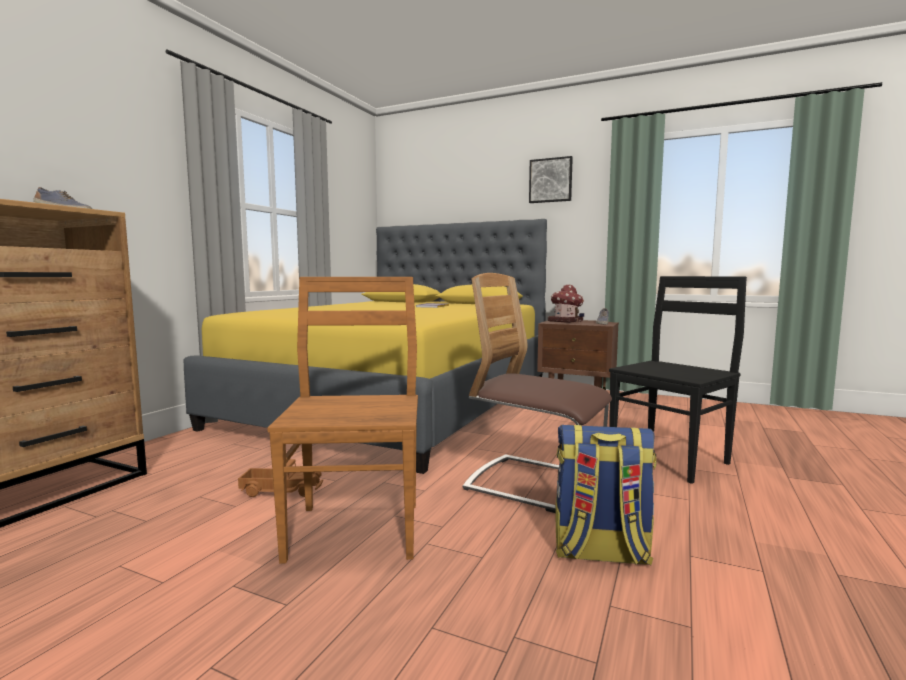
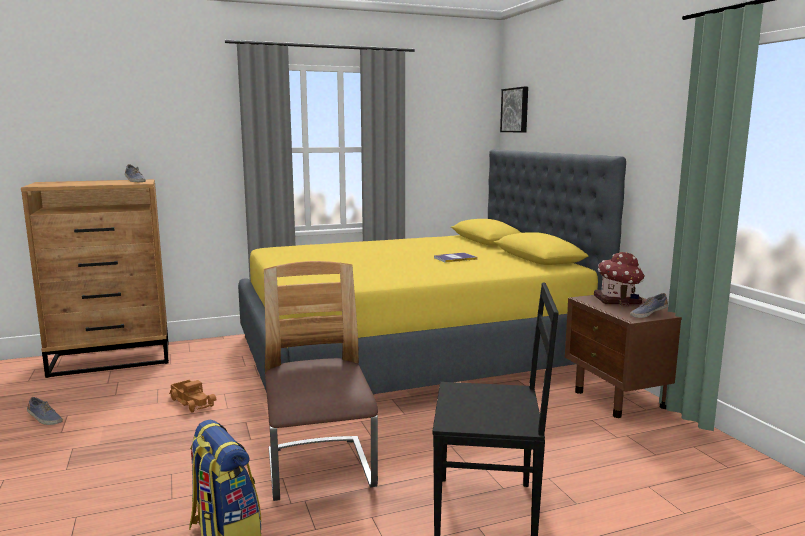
camera: 45 degrees right, 5 degrees up
(85, 585) = (44, 419): none -> shoe
(356, 529) = (166, 446): brown chair -> none
(550, 180) = (639, 102): picture -> picture (516, 110)

